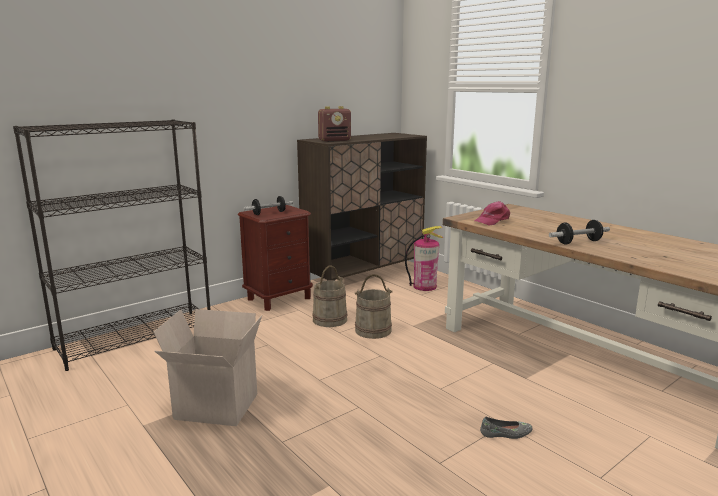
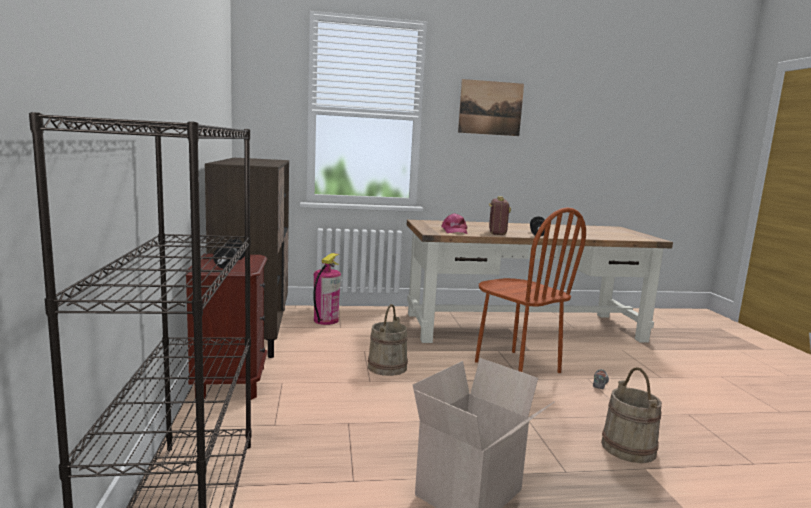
camera: 60 degrees left, 5 degrees down
(329, 319) = (333, 376): beige bucket -> beige bucket (628, 448)
(335, 140) = (257, 164): radio -> radio (497, 233)
(465, 380) = (516, 367): none -> brown chair
(629, 71) = (490, 108): none -> picture

